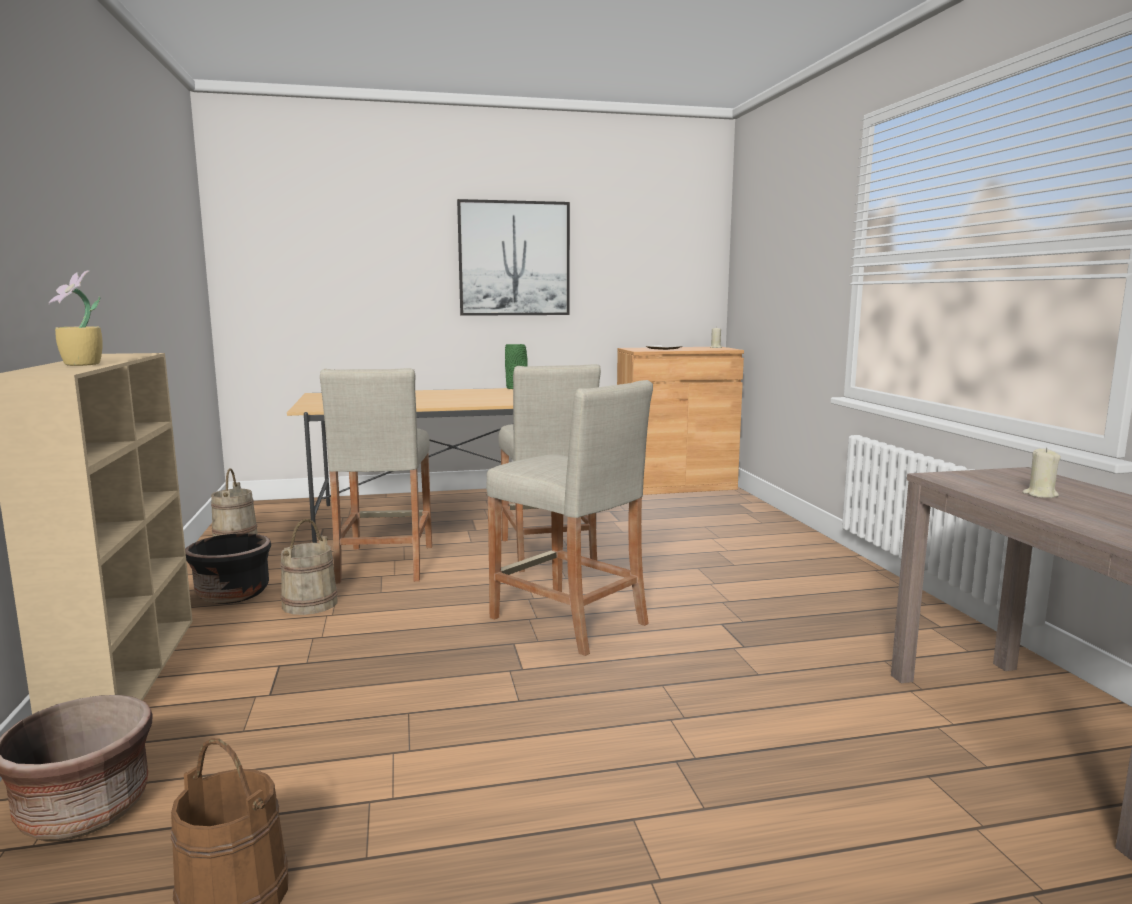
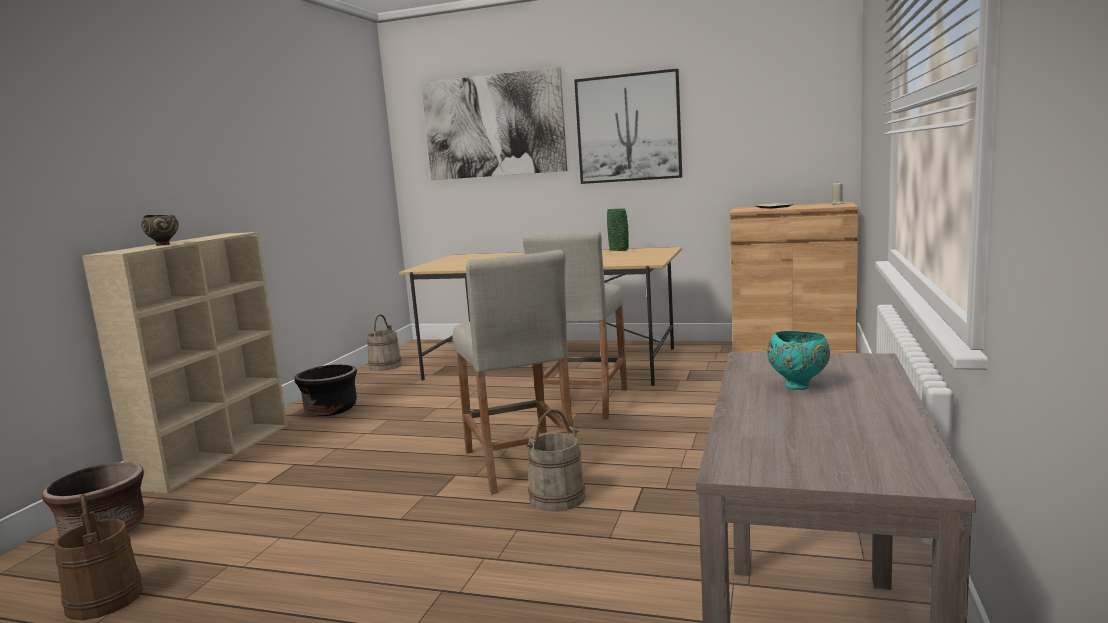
camera: 30 degrees right, 0 degrees up
(82, 364) = (164, 244): potted plant -> brown bowl
(309, 603) = (366, 423): beige bucket -> beige bucket (557, 498)
(354, 241) = (494, 126): none -> picture
(385, 563) = (451, 398): beige stool -> none
(1040, 495) = (799, 386): beige candle -> turquoise bowl

